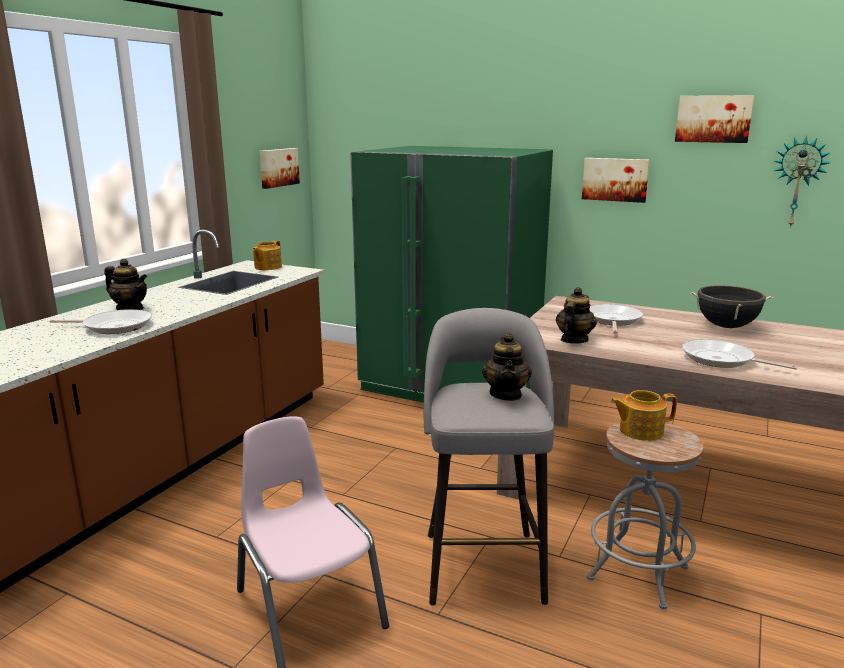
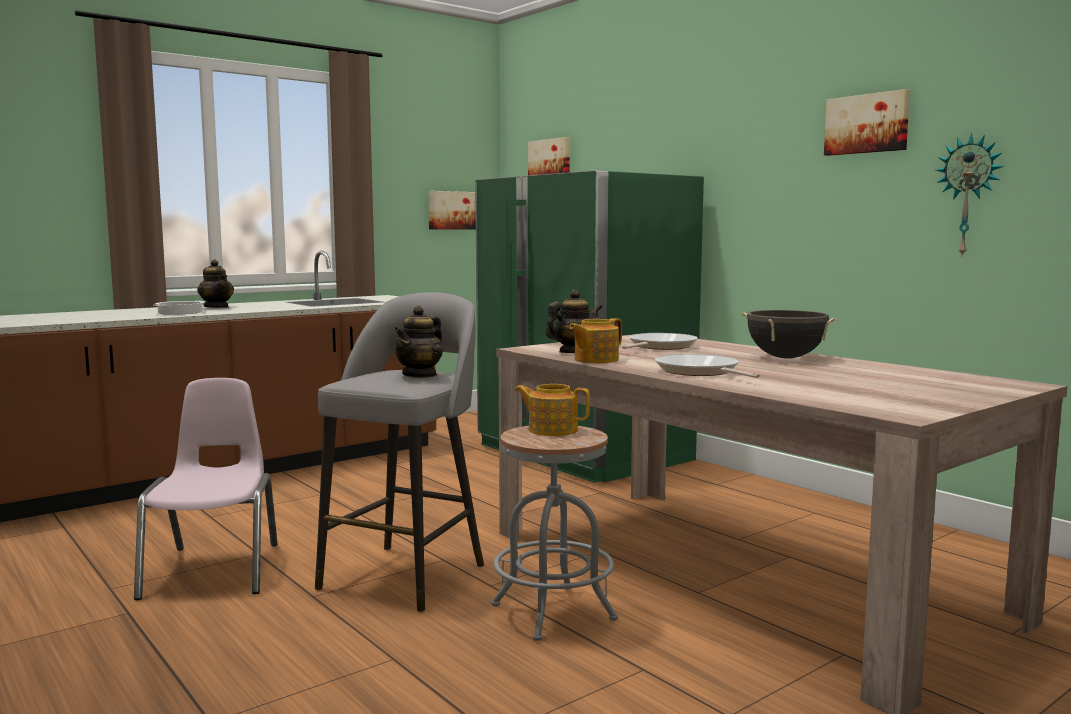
camera: 25 degrees right, 10 degrees down
(114, 326) = (180, 312): frying pan -> cooking pot
(267, 267) = (392, 298): teapot -> teapot (595, 360)
(615, 179) = (768, 207): picture -> picture (550, 159)

